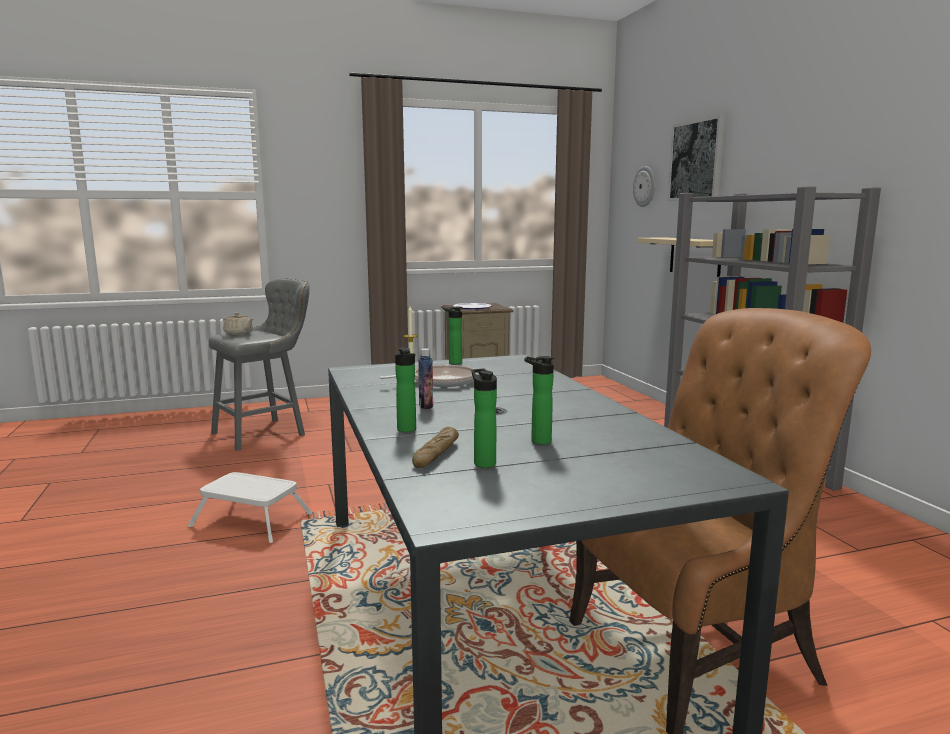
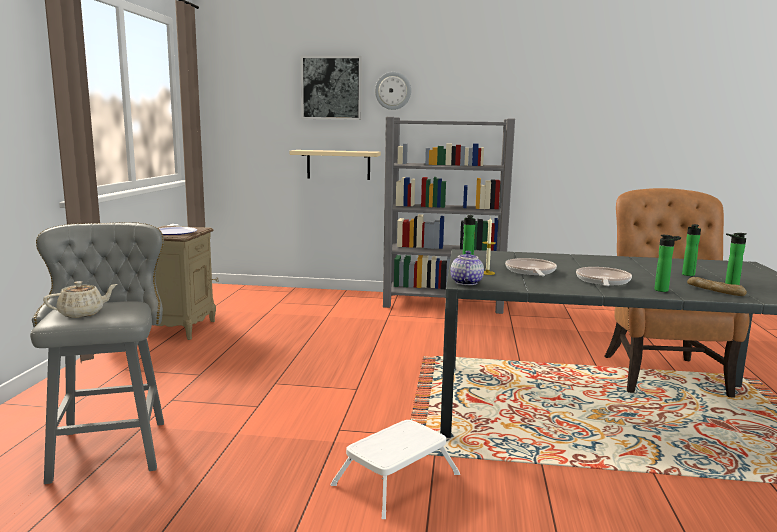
camera: 65 degrees left, 0 degrees up
(356, 369) = (465, 282): none -> teapot
(426, 406) = (602, 281): bottle -> frying pan
(645, 186) = (260, 104): wall clock -> wall clock (393, 90)

